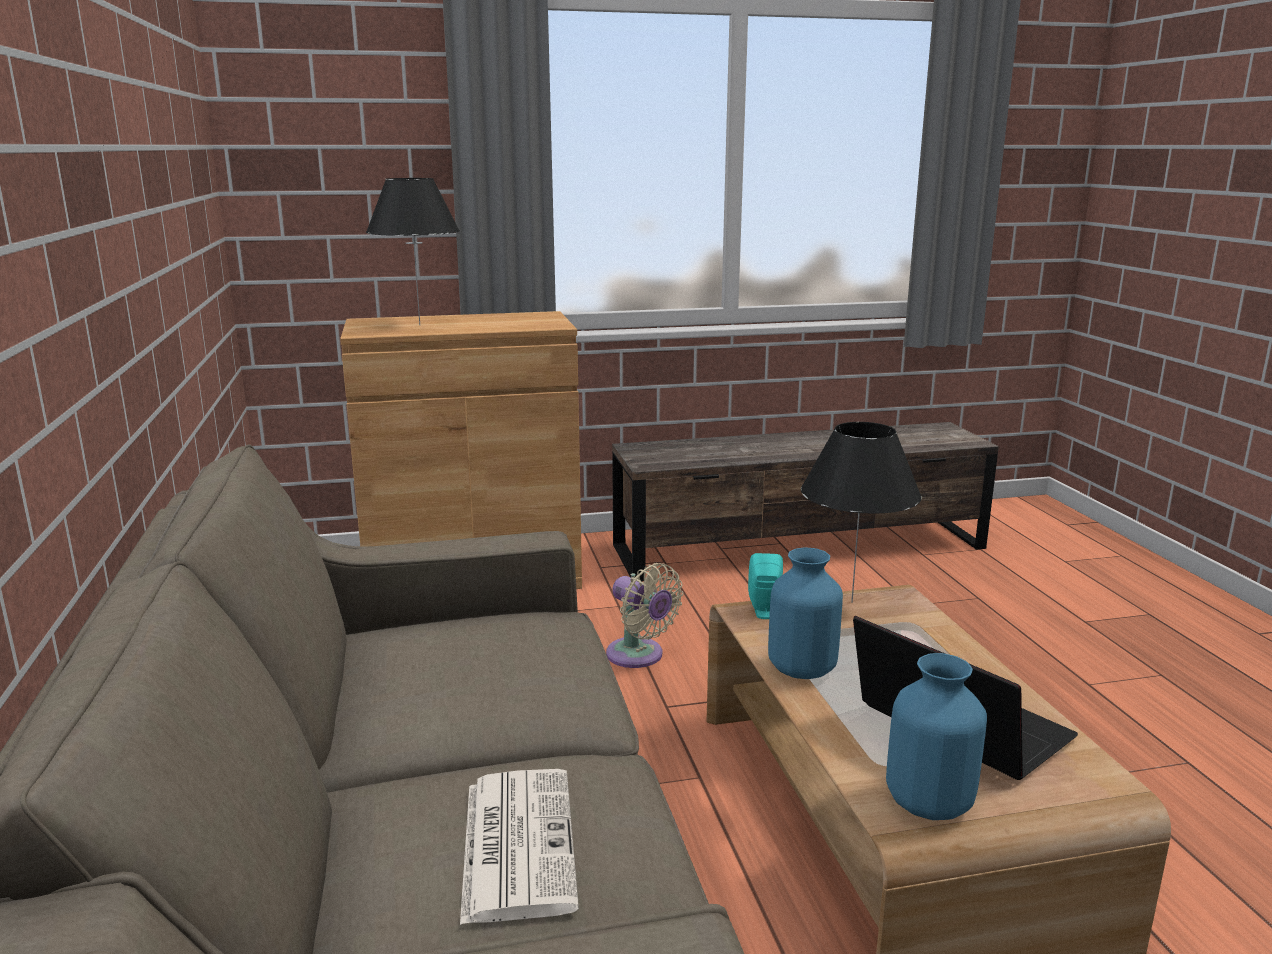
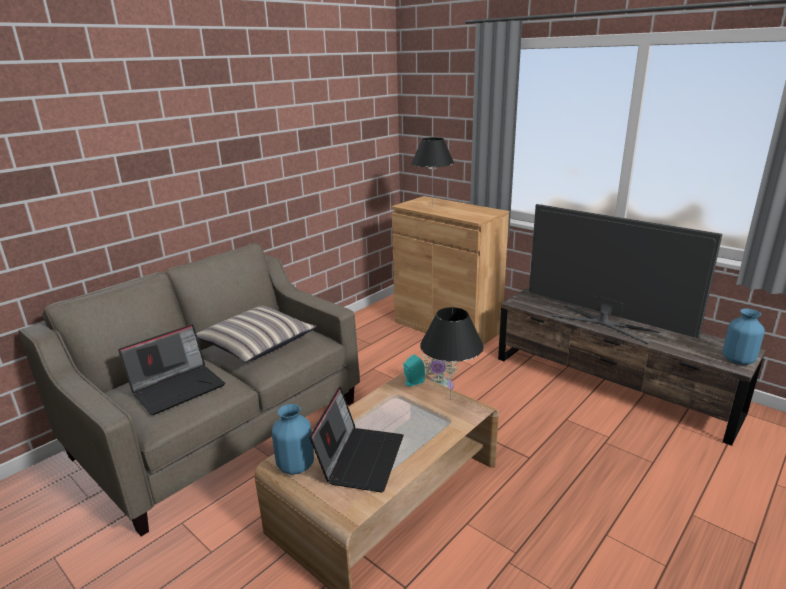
camera: 55 degrees right, 5 degrees up
(449, 682) = (257, 343): none -> pillow
(517, 842) = (178, 387): newspaper -> laptop
(790, 449) = (604, 323): none -> television
(801, 669) = (371, 407): blue vase -> blue vase (737, 360)

